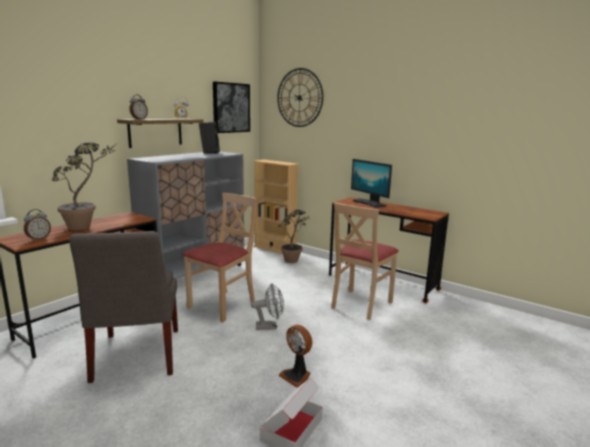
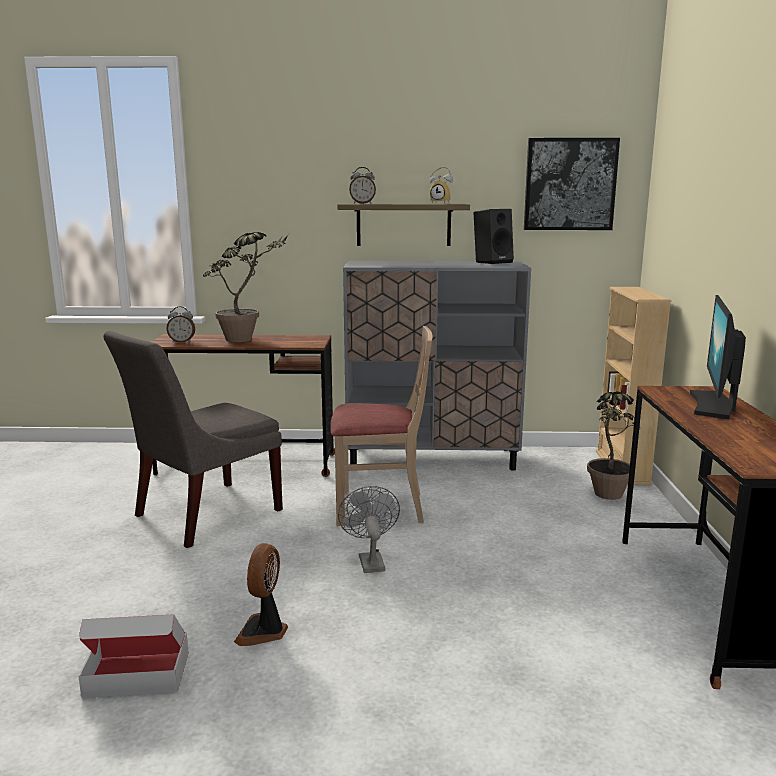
camera: 55 degrees right, 0 degrees up
(270, 326) = (370, 561): grey fan -> grey fan turned 150 degrees counterclockwise
(299, 98) = (688, 158): wall clock -> none
(360, 304) = (568, 610): beige chair -> none

